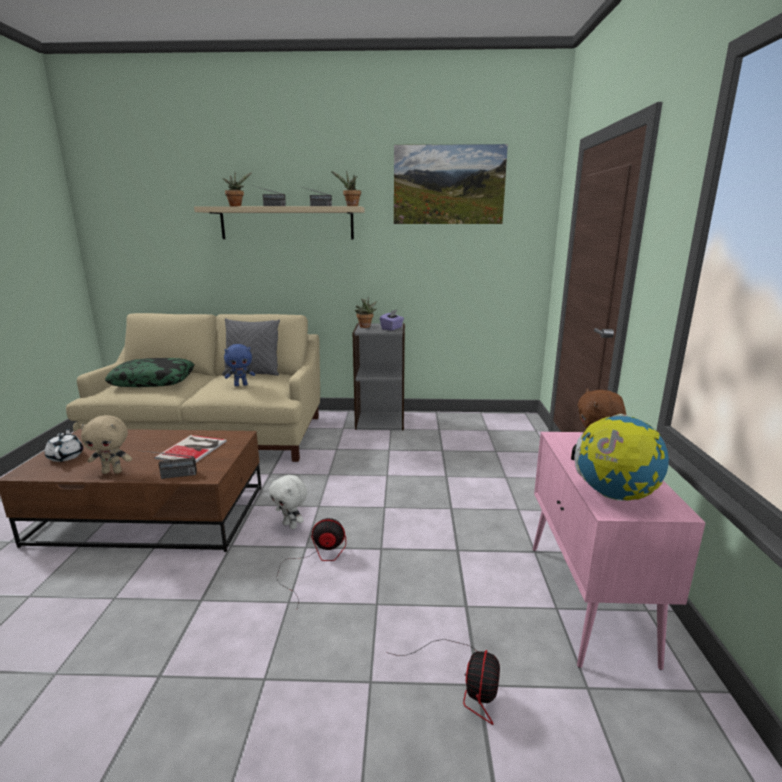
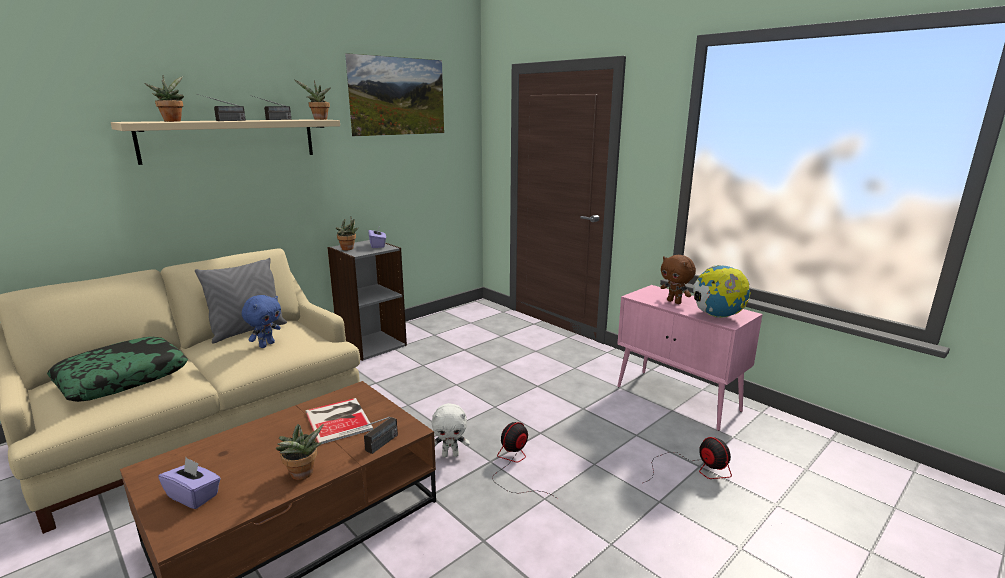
camera: 45 degrees left, 0 degrees up
(66, 456) = (194, 496): white teapot -> purple tissue box
(113, 472) = (302, 475): beige plush toy -> potted plant

